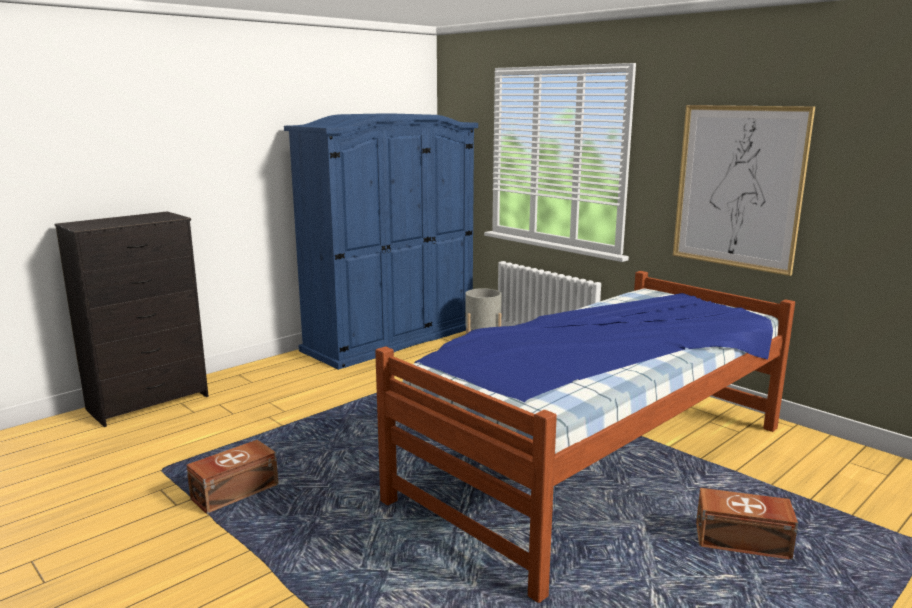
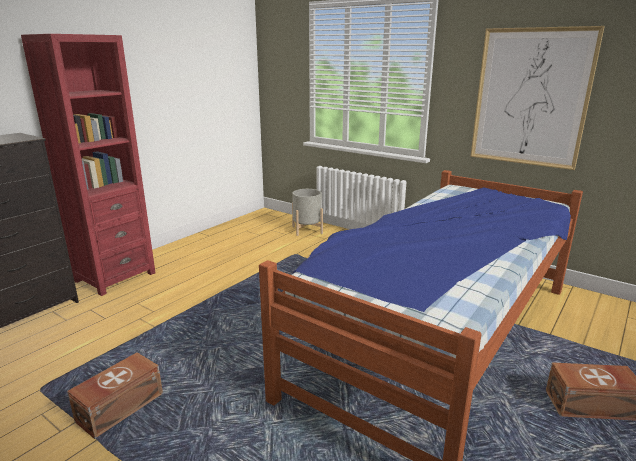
camera: 10 degrees left, 5 degrees up
(250, 375) = (115, 277): none -> red bookcase
(391, 338) = (232, 233): blue wardrobe -> none

